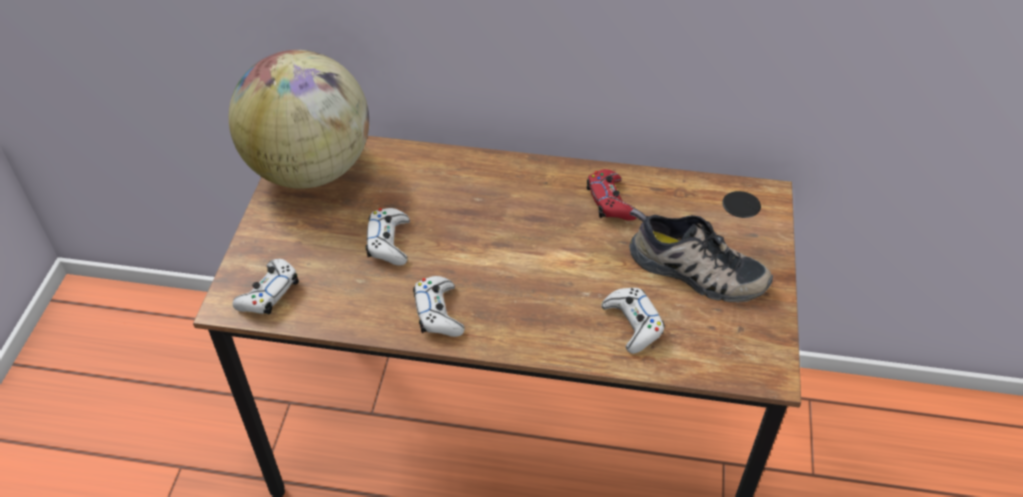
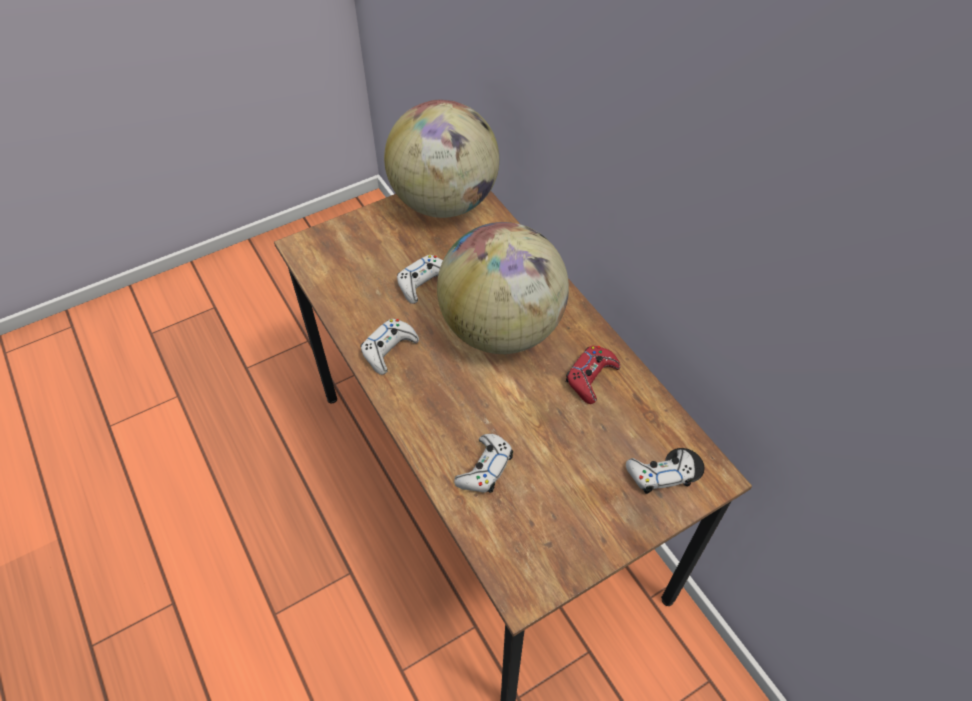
camera: 50 degrees right, 5 degrees up
(268, 293) = (326, 257): white game controller -> white game controller (660, 474)
(500, 223) = (502, 328): none -> globe
(694, 272) = (576, 476): shoe -> none

